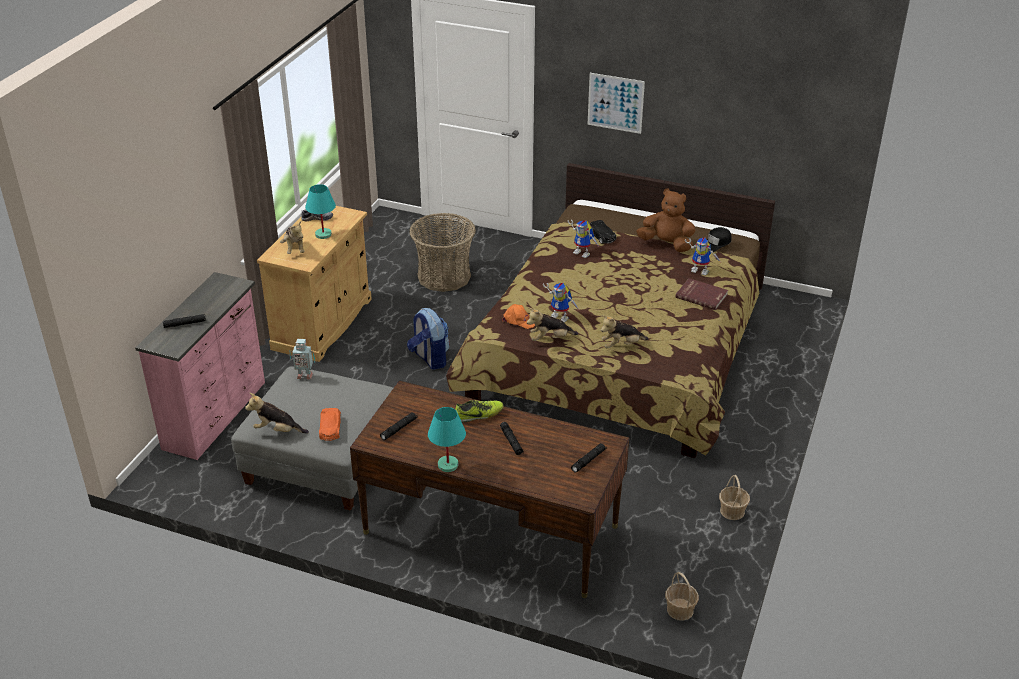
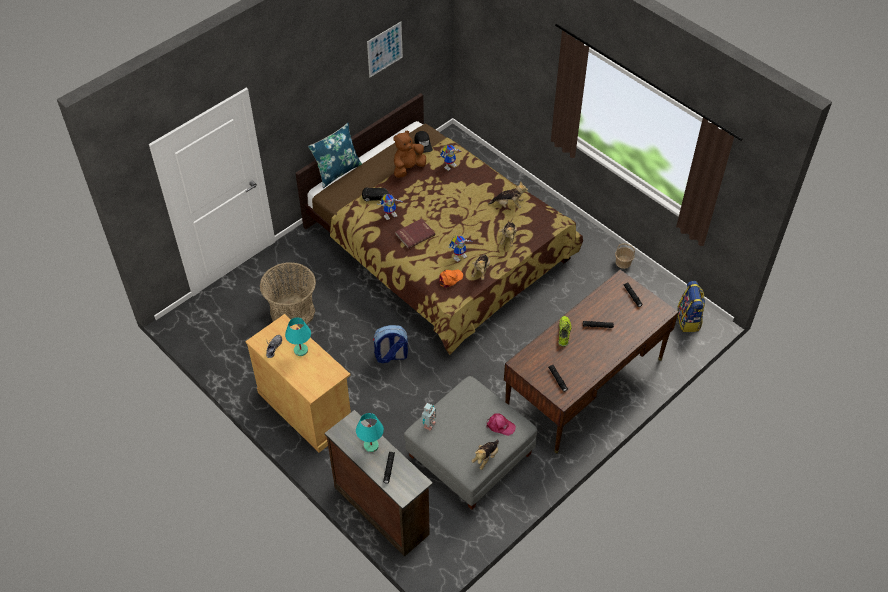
camera: 65 degrees left, 15 degrees up
(217, 415) = (382, 509): pink dresser -> brown dresser
(294, 249) = (310, 374): plush toy -> plush toy (508, 204)
(330, 428) = (500, 426): orange toy car -> pink cap
(448, 464) = (605, 365): turquoise table lamp -> turquoise table lamp (370, 445)
(615, 103) = (314, 109): picture -> picture (385, 49)
(619, 205) = (337, 171): none -> blue pillow
(680, 610) = (688, 320): basket -> backpack
(702, 295) = (477, 177): red book -> red book (414, 234)

